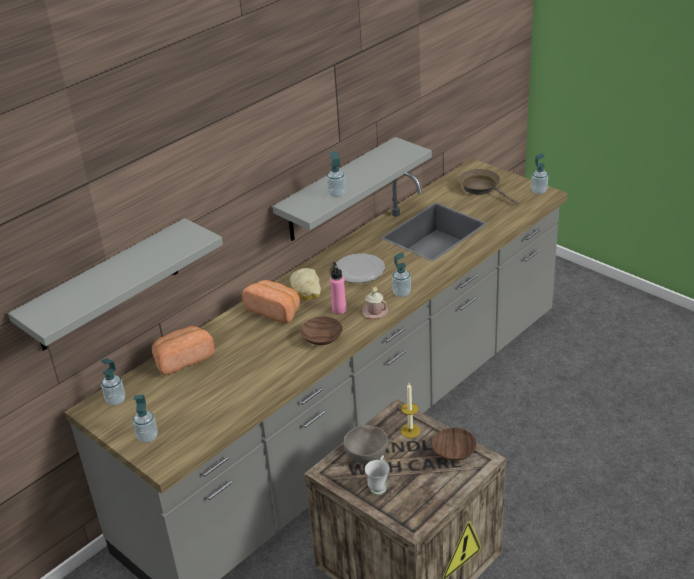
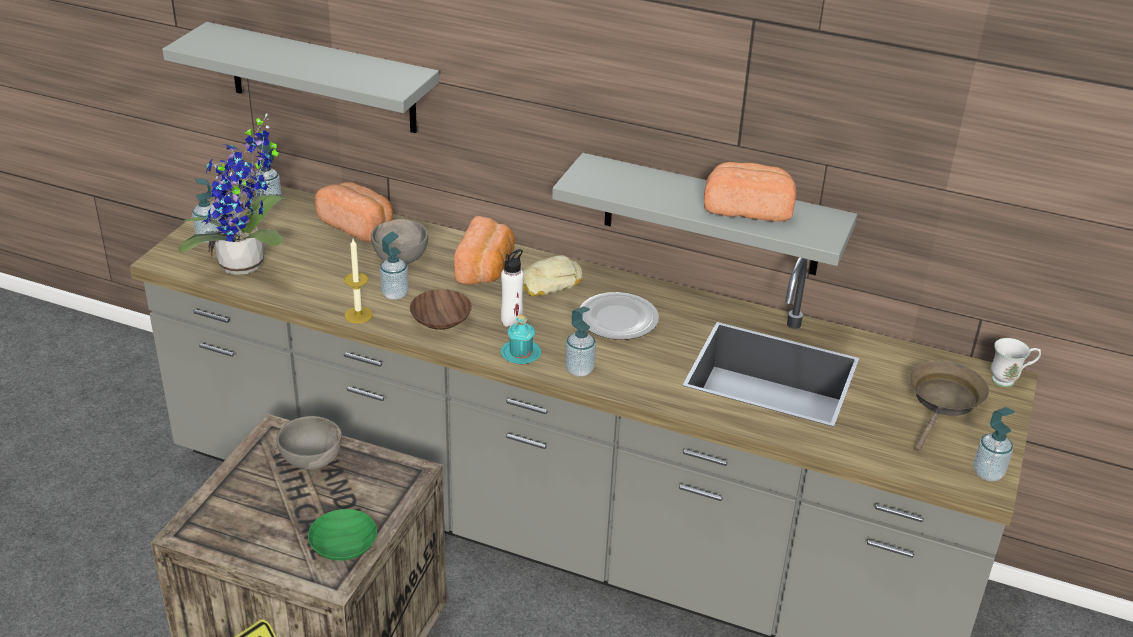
camera: 65 degrees right, 0 degrees up
(202, 419) = (247, 266): none -> potted plant
(240, 345) = (401, 259): none -> grey bowl
(337, 194) = (642, 194): soap dispenser -> soap dispenser (395, 294)
(339, 310) = (512, 321): pink bottle -> white bottle
(372, 165) = (748, 208): none -> bread
(375, 312) = (521, 353): pink mug -> turquoise mug
(379, 485) = (257, 485): white mug -> white mug (1009, 380)
(410, 431) = (375, 492): candle -> candle (358, 315)
(454, 452) = (342, 546): brown bowl -> green bowl

